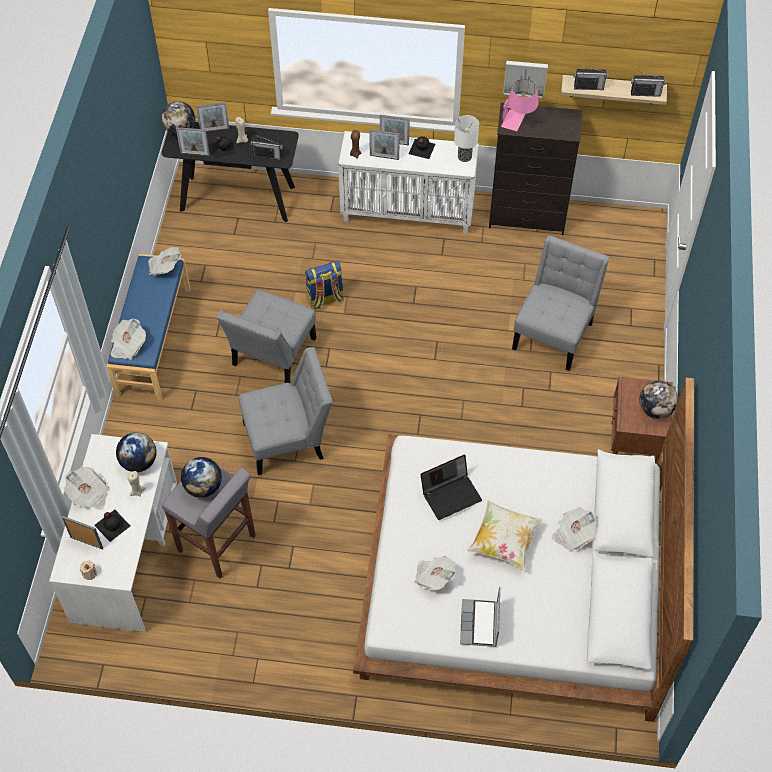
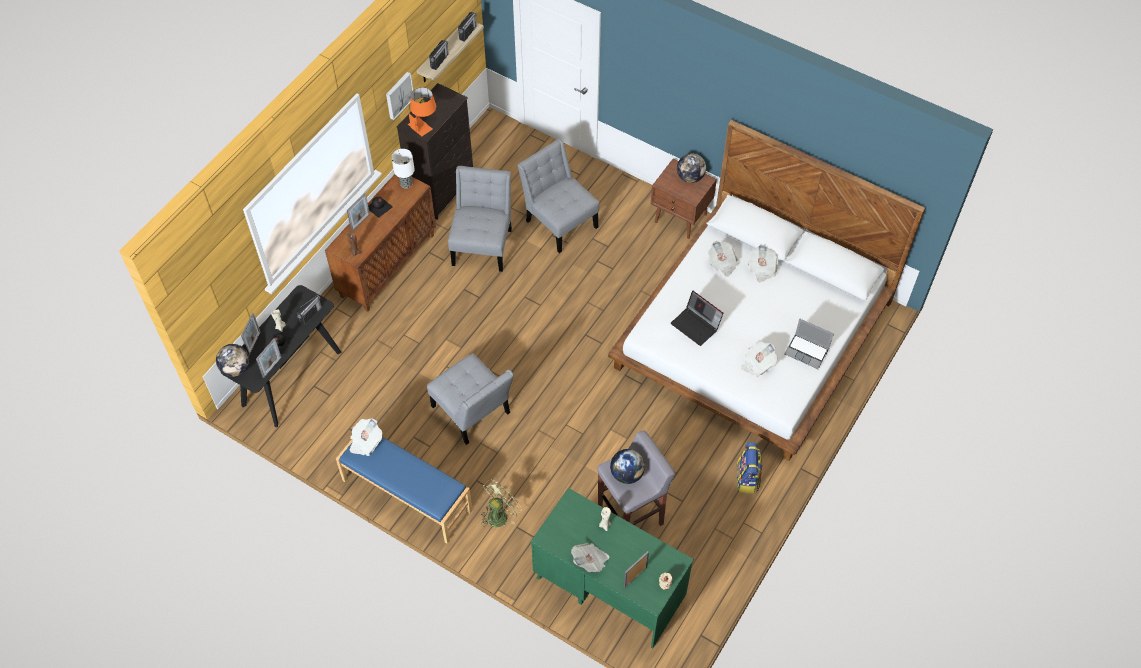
camera: 65 degrees left, 0 degrees up
(112, 524) = (627, 553): black bottle -> none
(126, 554) = (608, 586): white desk -> green desk
(128, 346) = (433, 497): newspaper -> newspaper (722, 263)
(139, 462) = (577, 514): globe -> none
(166, 425) = (499, 514): none -> green fan
(288, 439) = (560, 431): grey chair -> grey chair (483, 244)
(325, 299) = (439, 355): backpack -> backpack (747, 479)
(384, 157) = (371, 234): picture frame -> none
(408, 212) = (387, 264): white cabinet -> brown cabinet
(451, 494) = (696, 325): laptop -> laptop turned 135 degrees clockwise
(504, 541) = (749, 310): pillow -> none
(518, 121) = (424, 124): pink table lamp -> orange table lamp

